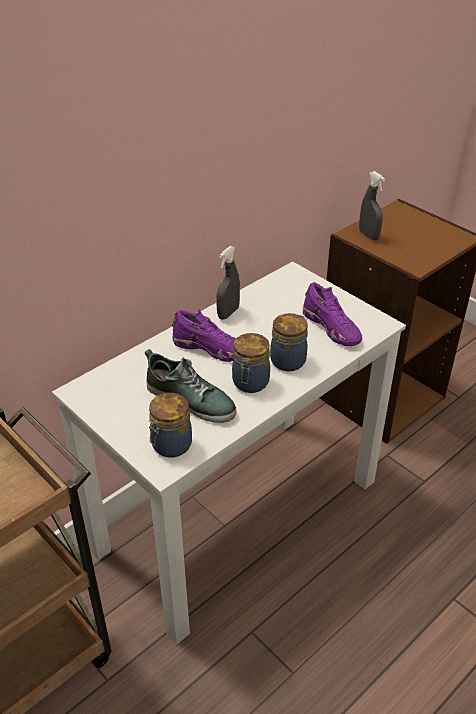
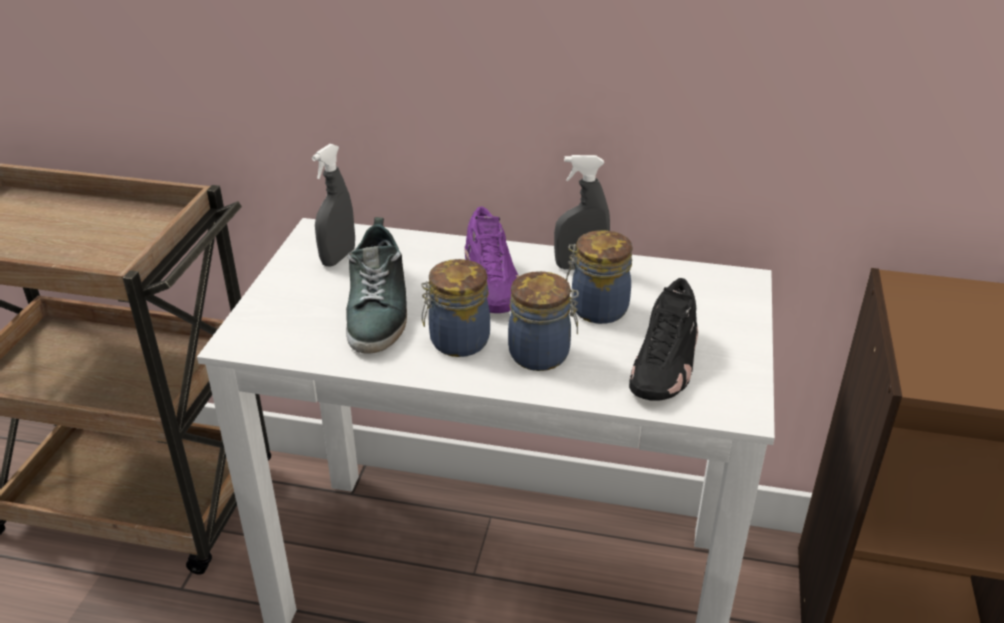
camera: 55 degrees right, 5 degrees down
(170, 446) = (280, 330): jar -> jar (596, 309)
(332, 327) = (665, 364): purple shoe -> black shoe
(368, 235) = (932, 301): grey spray bottle -> grey spray bottle (338, 257)

